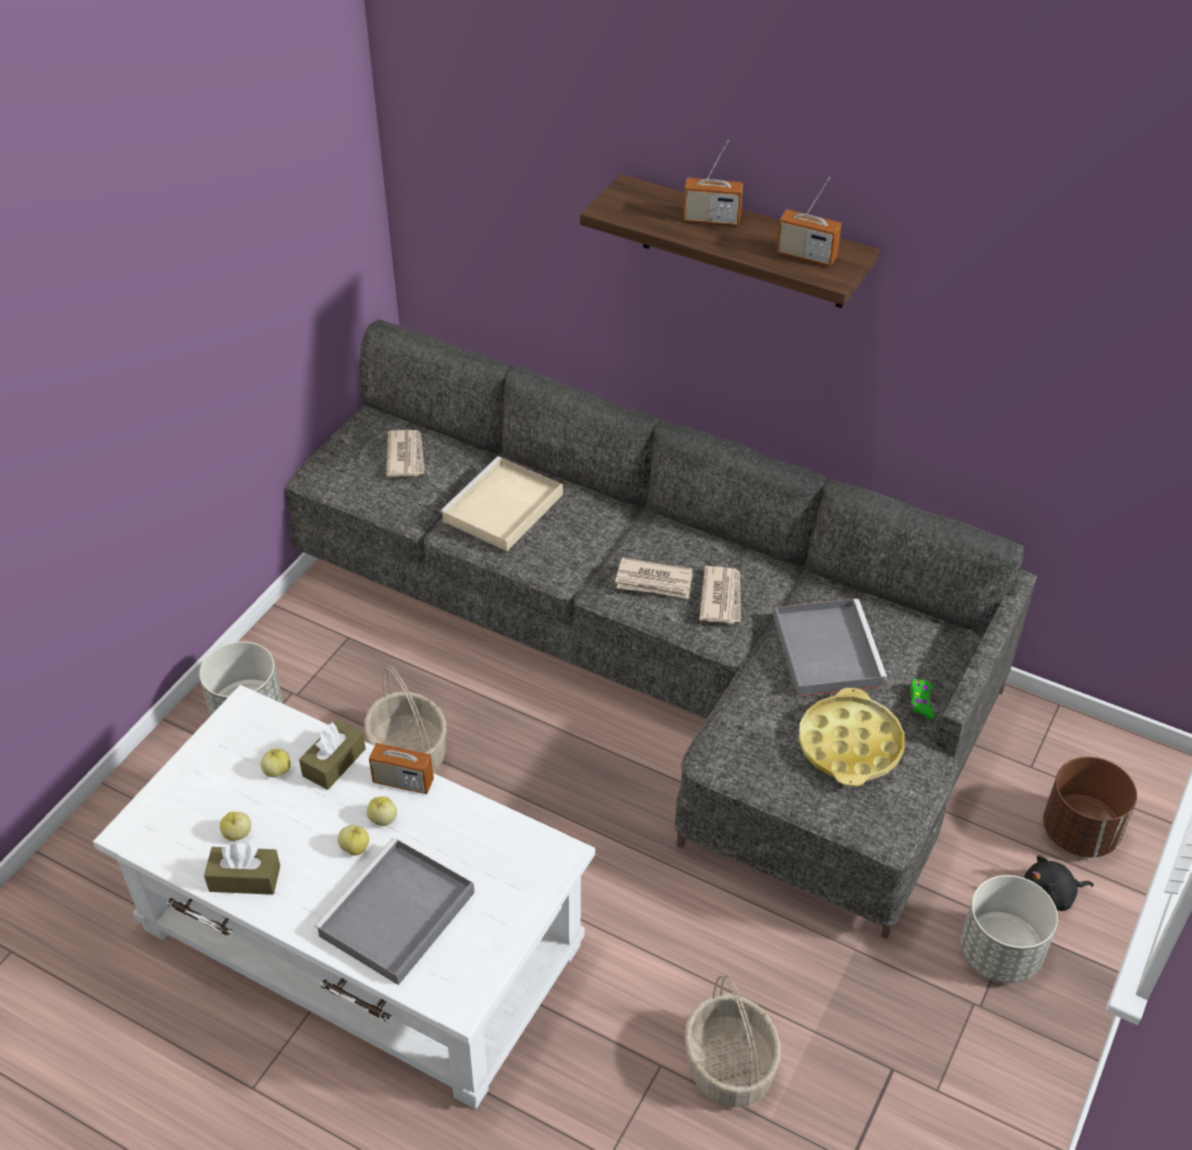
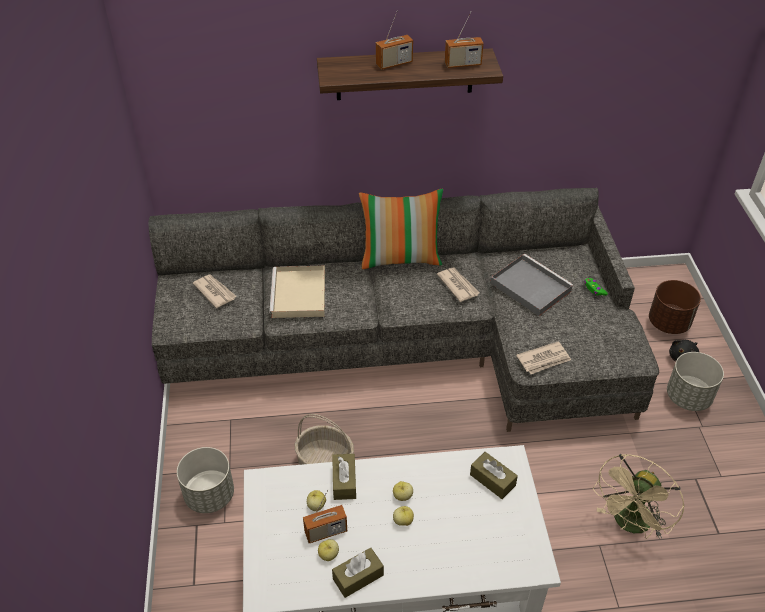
camera: 35 degrees left, 0 degrees up
(396, 916) = (461, 544): grey tray -> none
(403, 781) = (393, 469): radio -> radio (326, 532)
(509, 866) = (492, 480): none -> brown tissue box
(654, 582) = (417, 294): newspaper -> newspaper (544, 359)
(681, 524) = (401, 258): none -> pillow
(730, 1067) = (630, 525): basket -> beige fan
(850, 745) = (584, 326): yellow tray -> none

